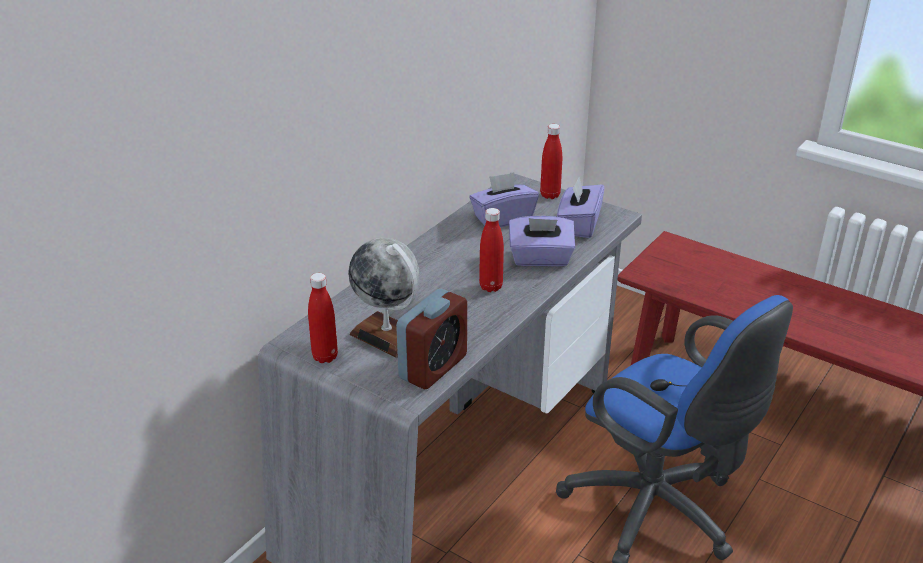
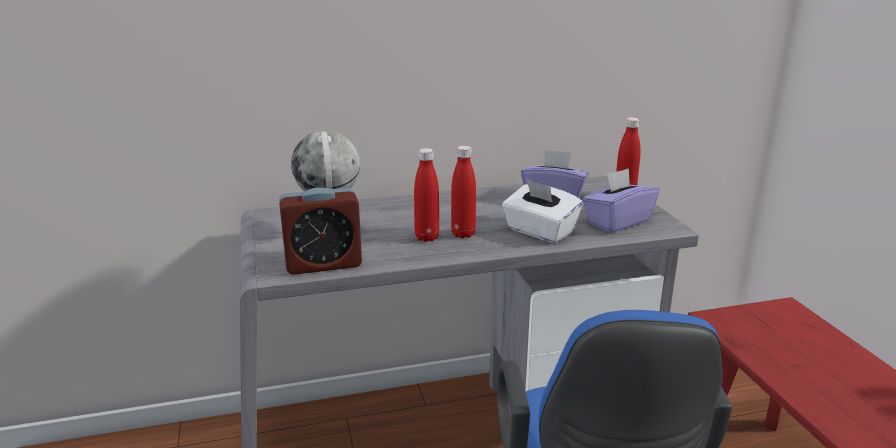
camera: 40 degrees right, 10 degrees down
(325, 357) = (268, 229): red bottle -> red bottle (427, 237)
(540, 259) = (539, 231): purple tissue box -> white tissue box

